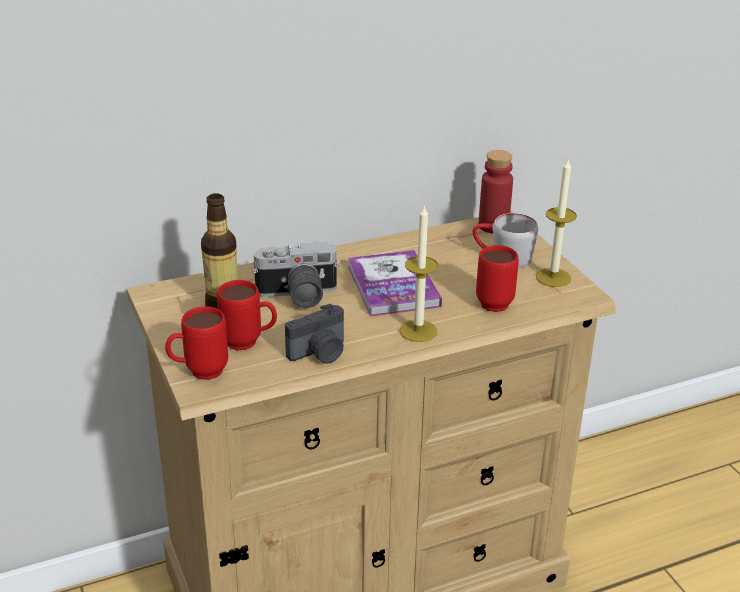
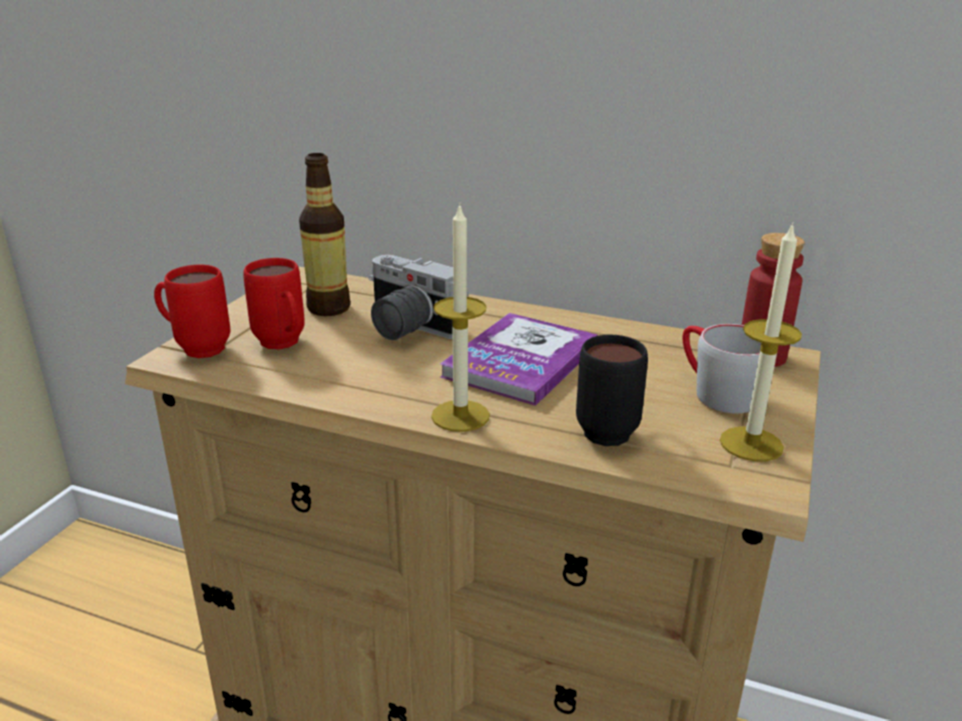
camera: 45 degrees right, 5 degrees down
(320, 353) = (322, 385): camera -> none
(492, 300) = (613, 429): red mug -> black mug

